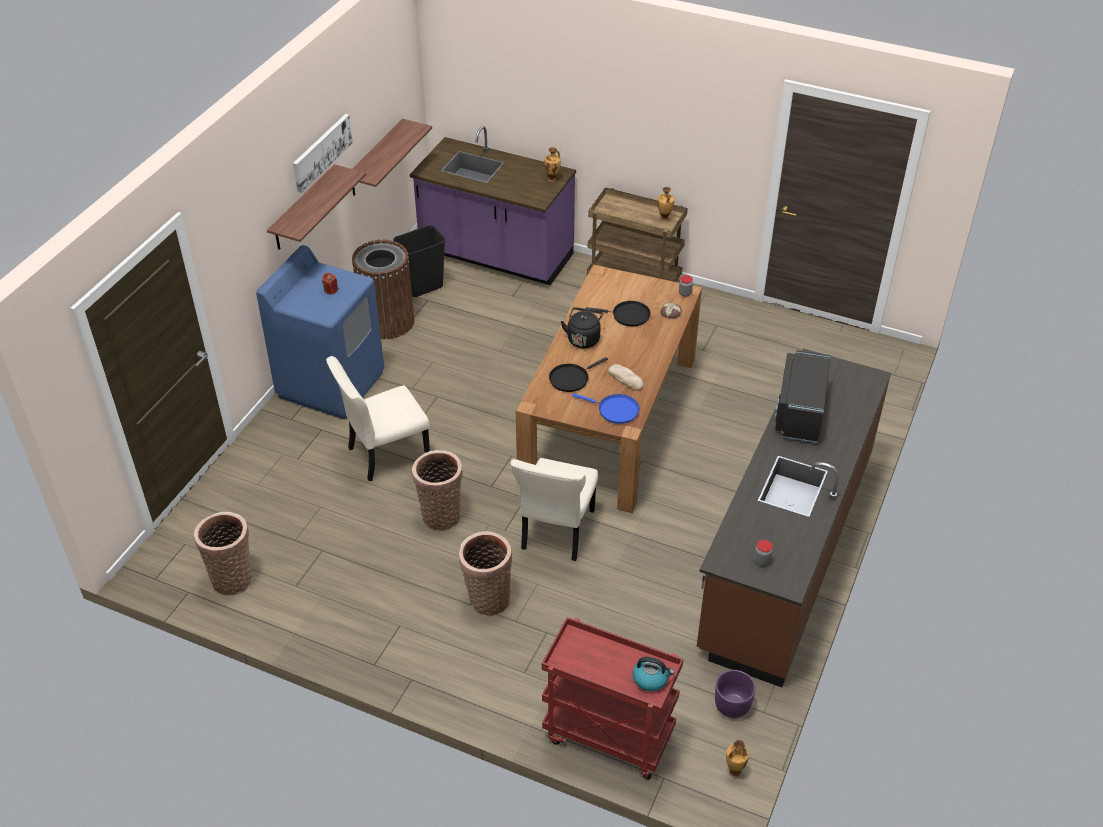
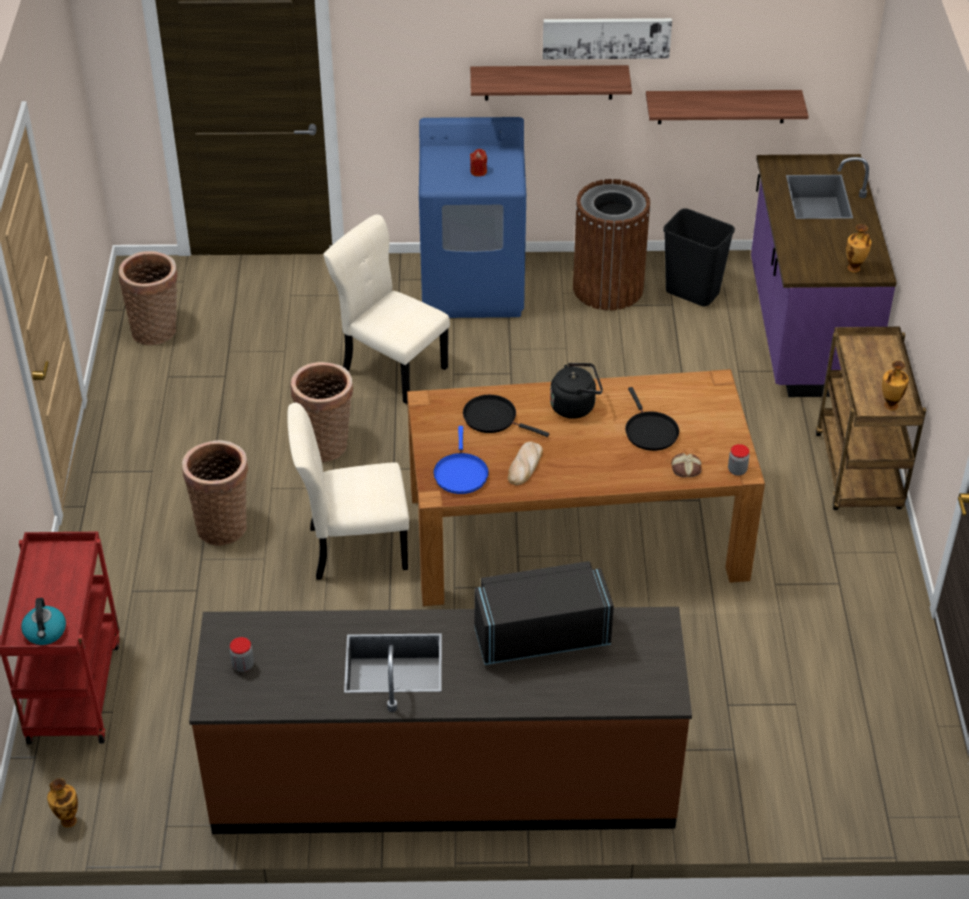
camera: 65 degrees right, 0 degrees up
(732, 706) = (162, 791): purple planter -> none

